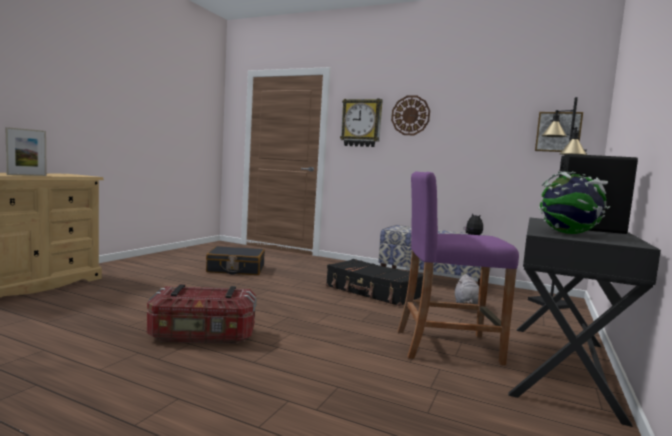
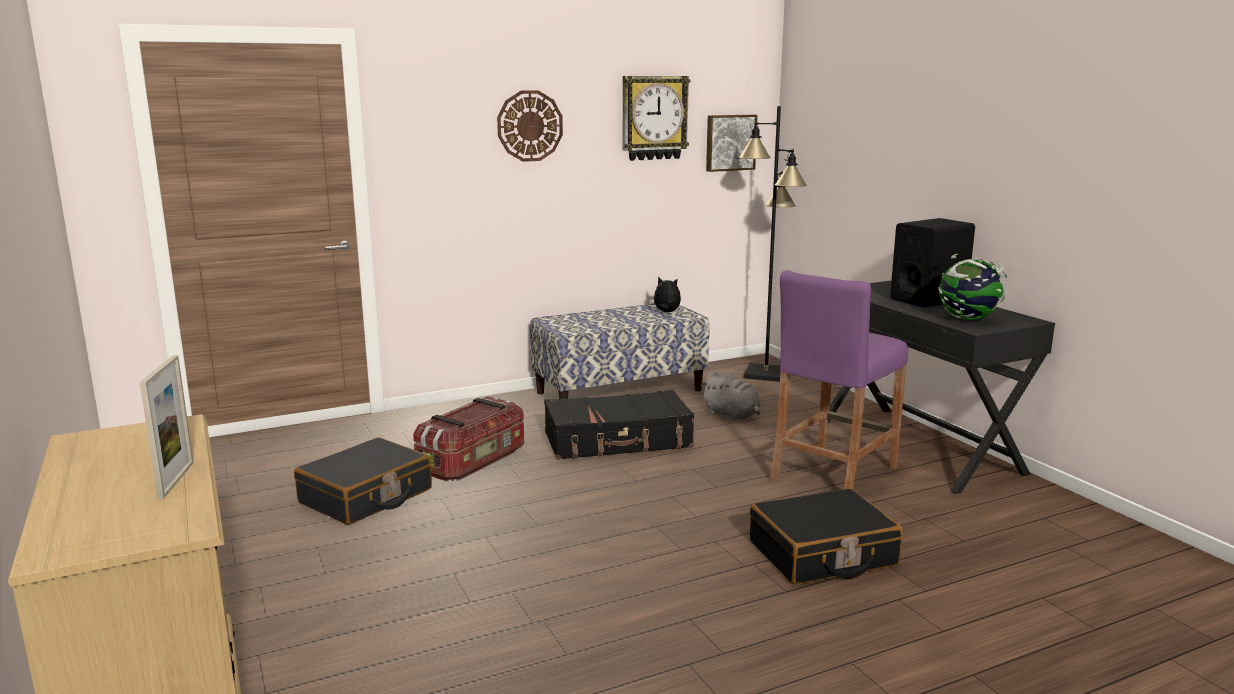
camera: 50 degrees left, 10 degrees up
(202, 336) = (671, 603): storage box -> storage box (474, 461)
(319, 363) = (822, 554): none -> black suitcase
(361, 123) = (440, 144): wall clock -> wall clock (654, 118)

